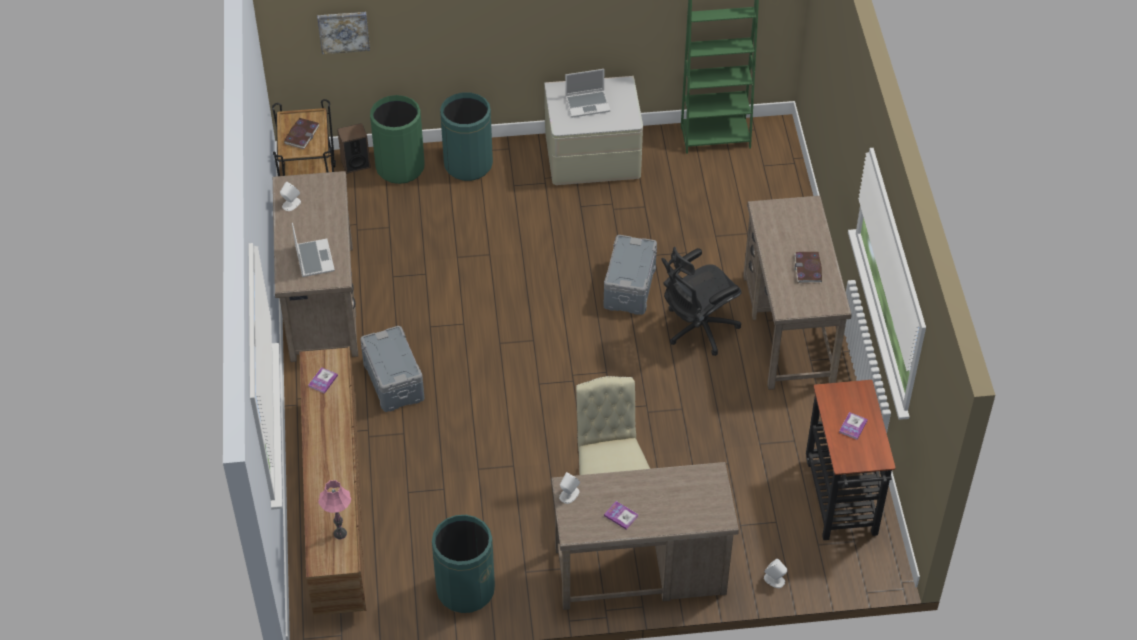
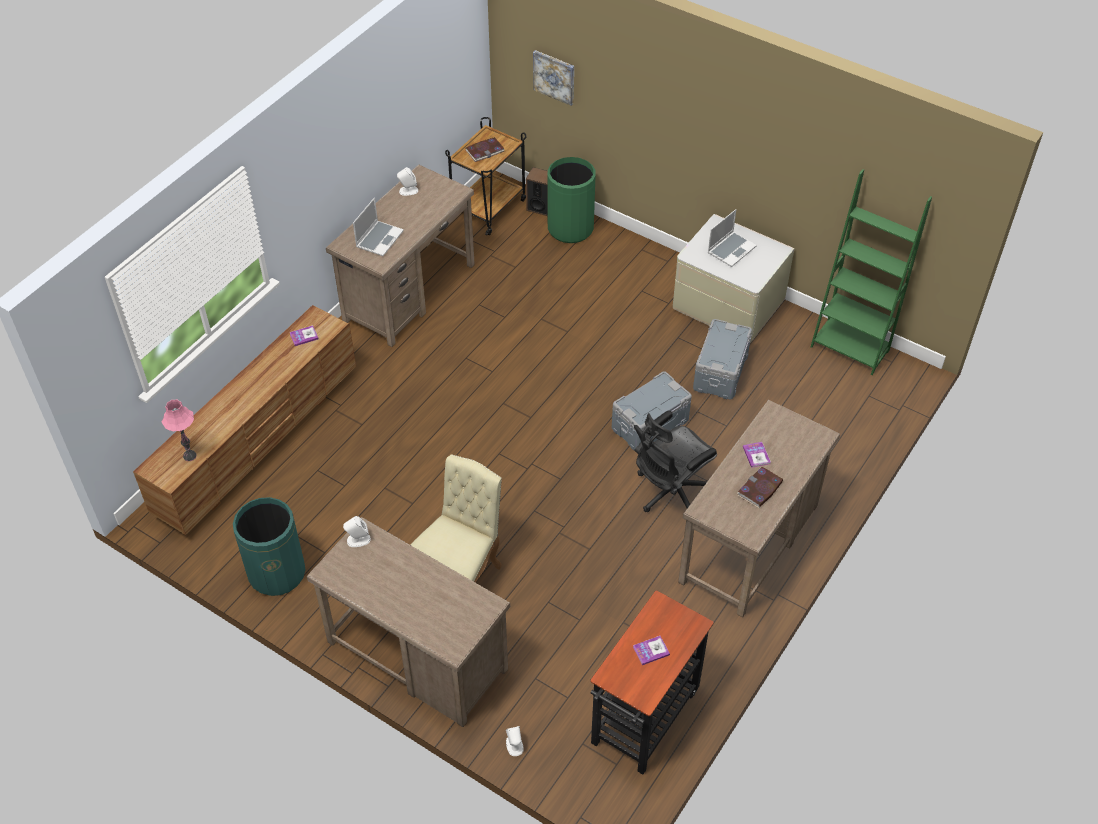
camera: 40 degrees right, 0 degrees up
(394, 381) = (397, 381): grey storage box -> grey storage box (721, 372)
(468, 164) = (623, 255): green trash can -> none
(588, 104) = (731, 249): laptop -> laptop turned 75 degrees counterclockwise
(621, 516) = (378, 586): book -> book (756, 455)
(697, 329) = (670, 493): office chair -> office chair turned 45 degrees counterclockwise

